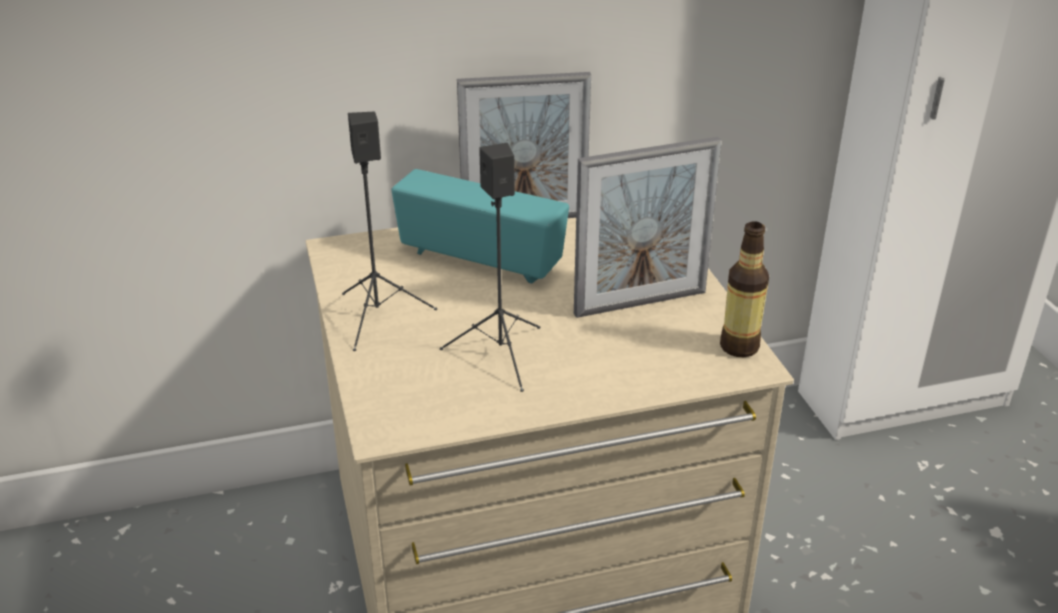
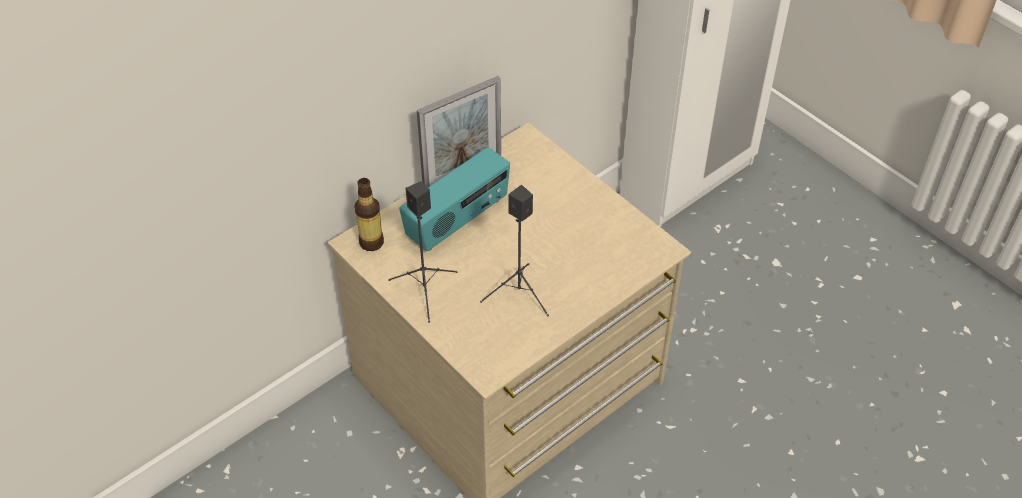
camera: 25 degrees left, 15 degrees up
(481, 260) = (458, 220): radio -> radio turned 135 degrees clockwise
(640, 303) = (576, 223): picture frame -> none
(739, 347) = (650, 238): bottle -> bottle (371, 242)

